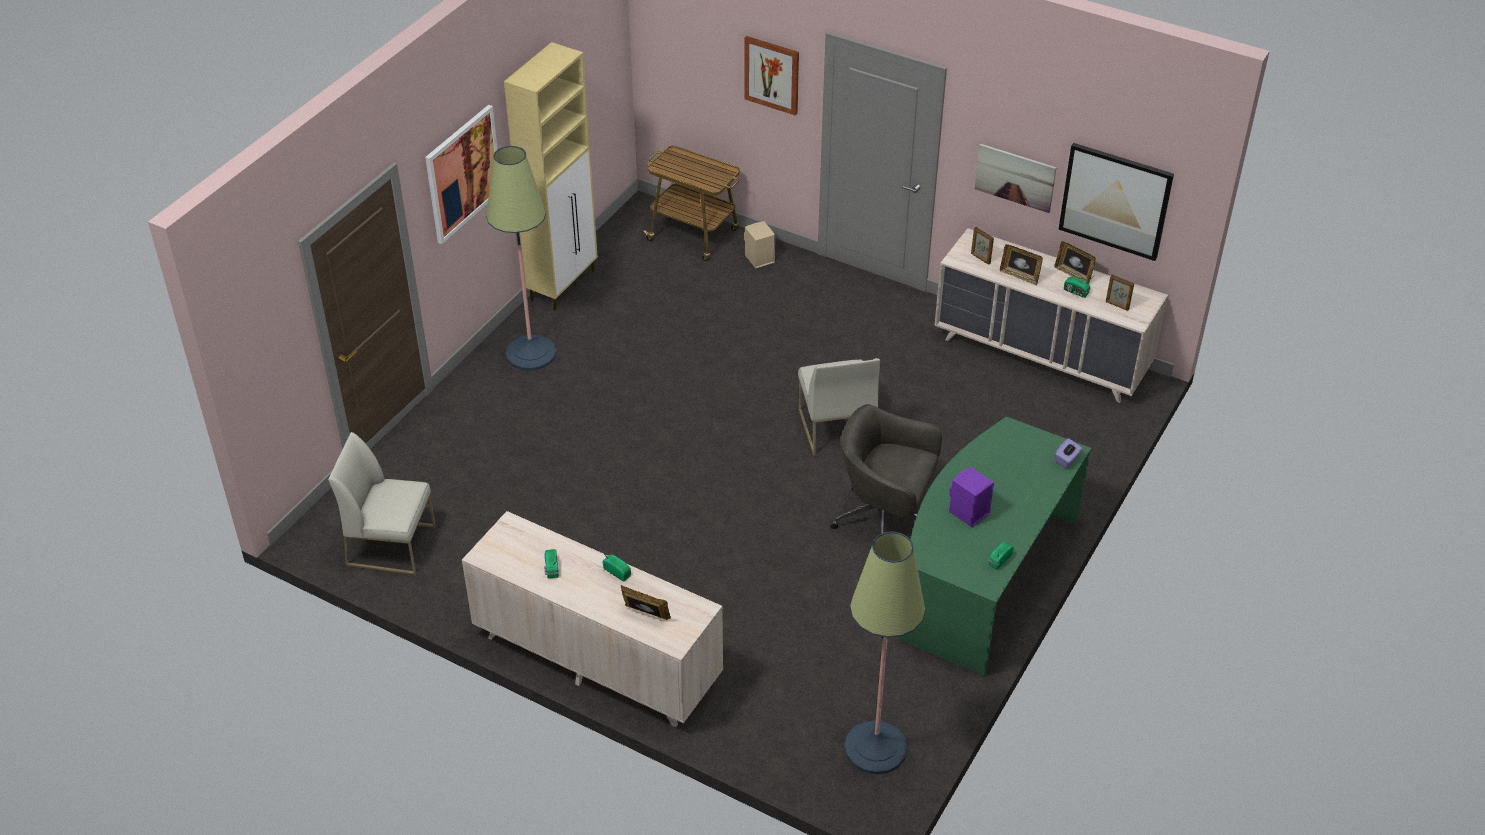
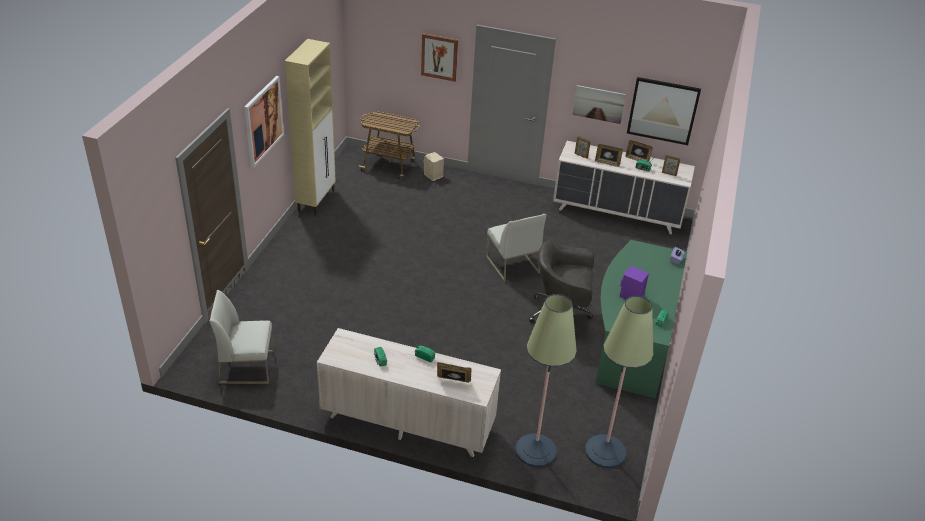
camera: 15 degrees left, 5 degrees down
(531, 353) = (307, 241): floor lamp -> floor lamp (535, 450)

